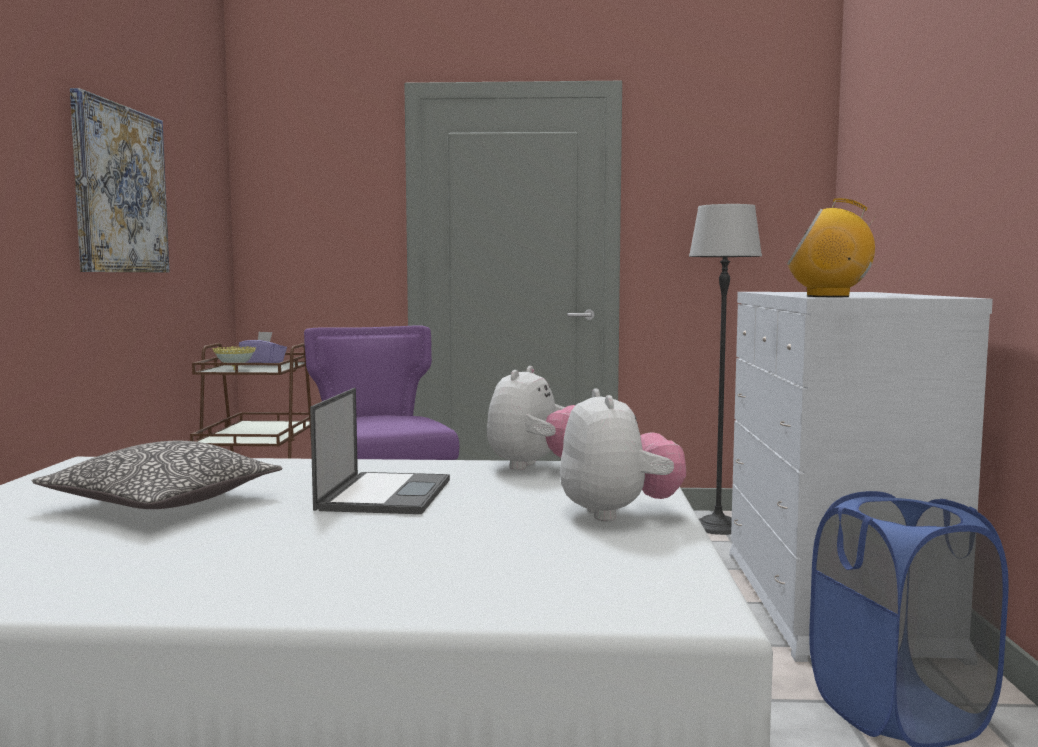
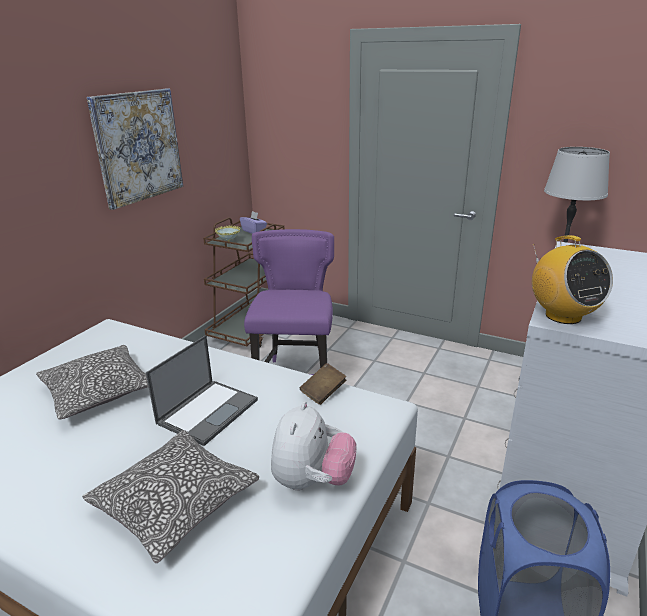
camera: 25 degrees right, 20 degrees up
(445, 551) = (175, 502): none -> pillow
(535, 467) = (323, 392): plush toy -> brown book
(828, 296) = (562, 316): radio -> radio turned 150 degrees counterclockwise

